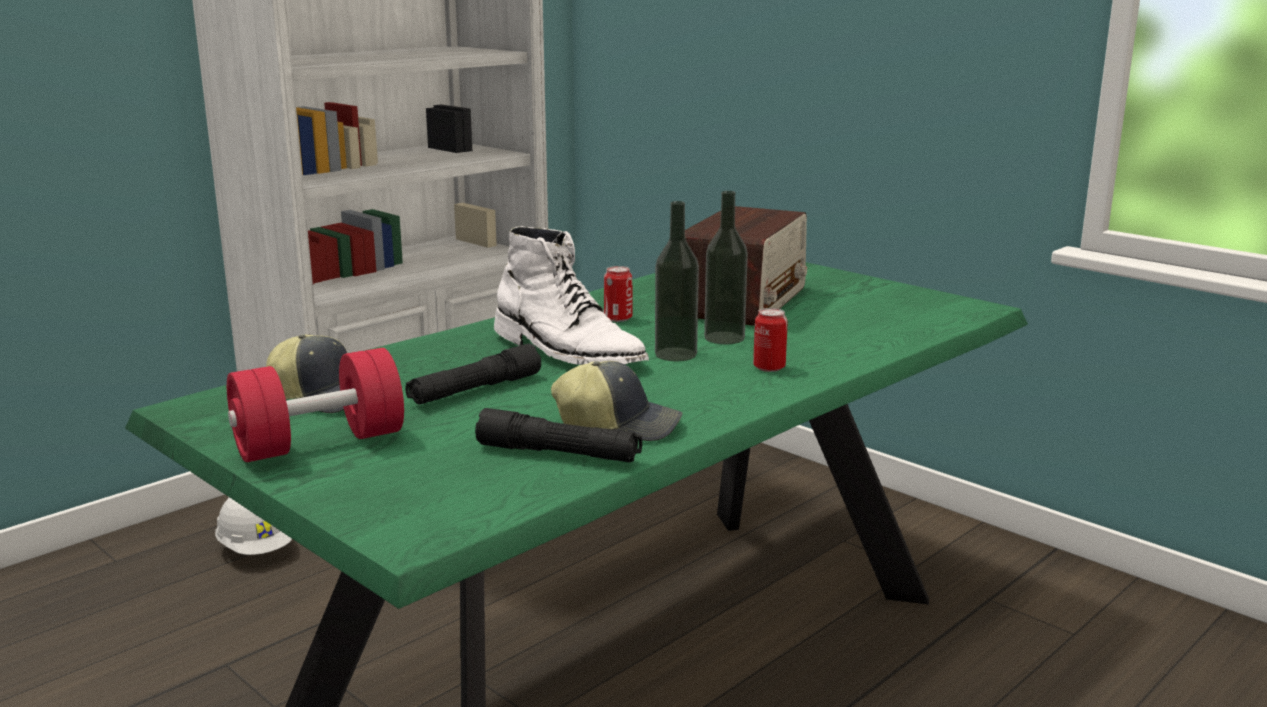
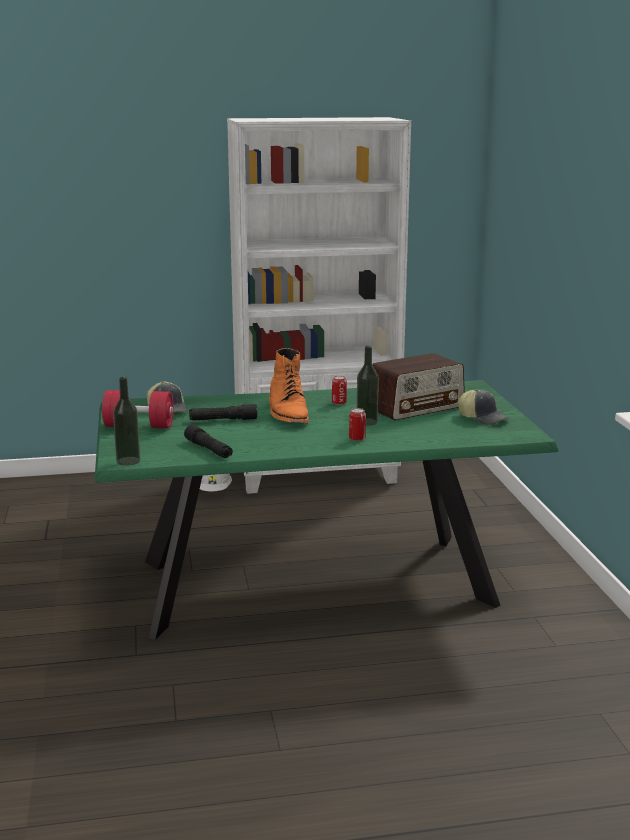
camera: 35 degrees right, 0 degrees up
(567, 351) = (288, 413): white boot -> orange boot
(619, 425) = (249, 445): cap -> cap (483, 418)
(675, 354) = (329, 424): bottle -> bottle (128, 461)

